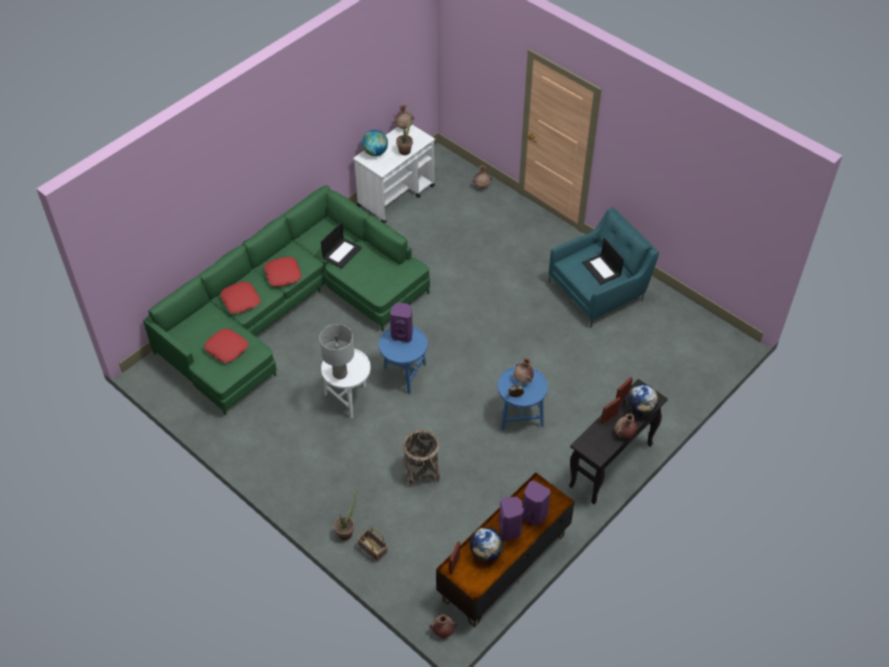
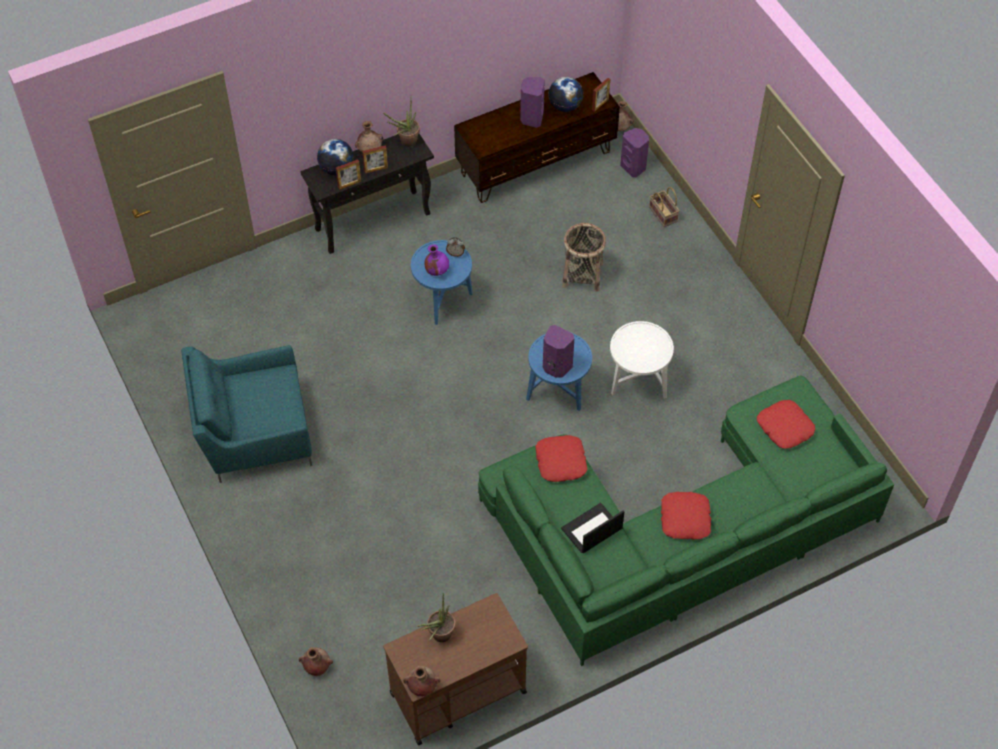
camera: 160 degrees left, 5 degrees up
(241, 300) = (753, 494): red pillow -> red pillow (560, 462)
(340, 374) = (651, 340): grey table lamp -> none
(347, 531) = (685, 238): potted plant -> potted plant (405, 142)
(375, 152) = (489, 645): globe -> none
(396, 195) = (457, 692): white cart -> brown cart
(523, 379) = (437, 270): brown vase -> purple vase
(533, 515) = (502, 124): purple speaker -> purple speaker (634, 167)
(602, 269) = (252, 395): laptop -> none

